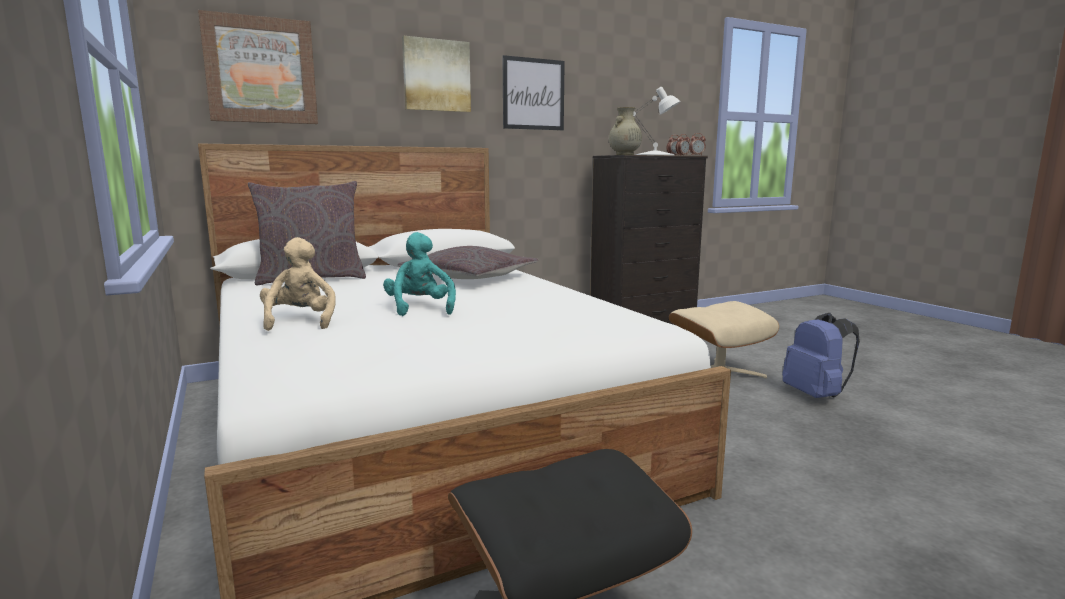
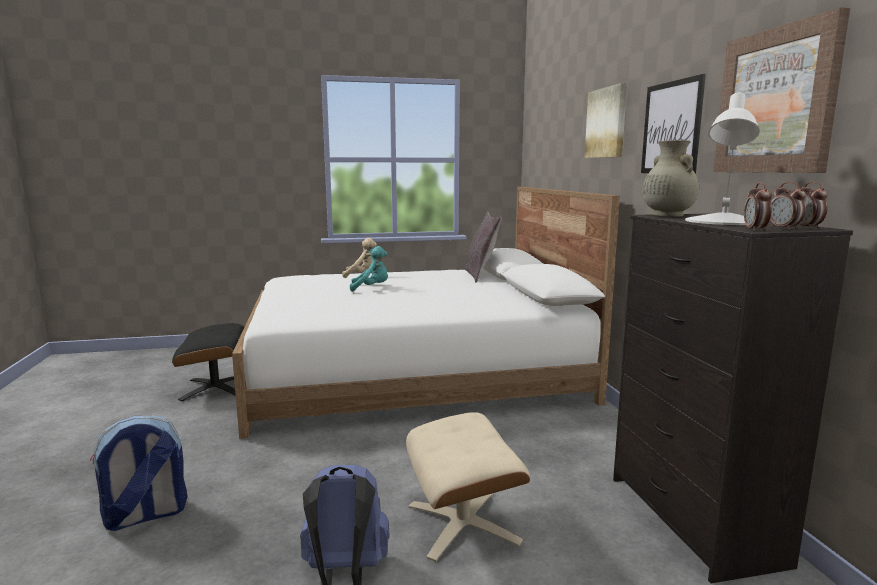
camera: 105 degrees right, 0 degrees up
(261, 71) = (544, 137): picture -> picture (776, 101)
(469, 278) = (465, 299): grey pillow -> none
(911, 494) = (145, 515): none -> backpack

